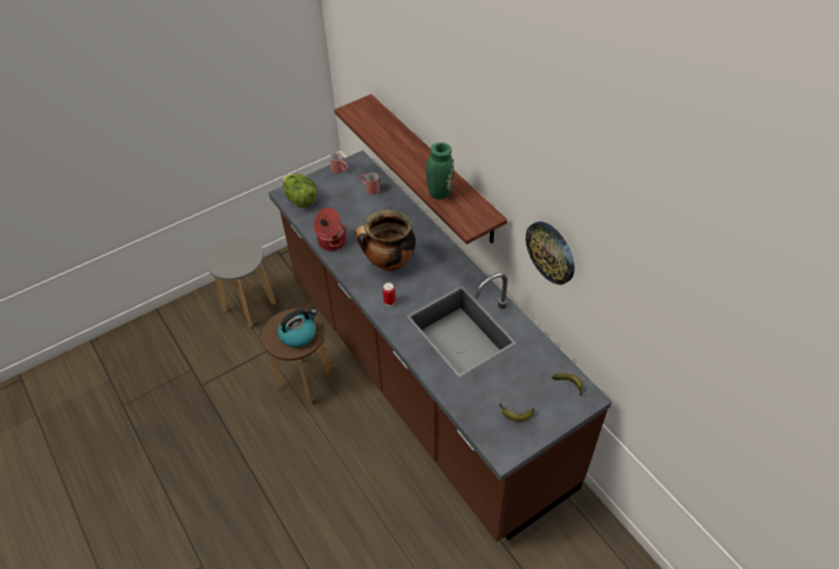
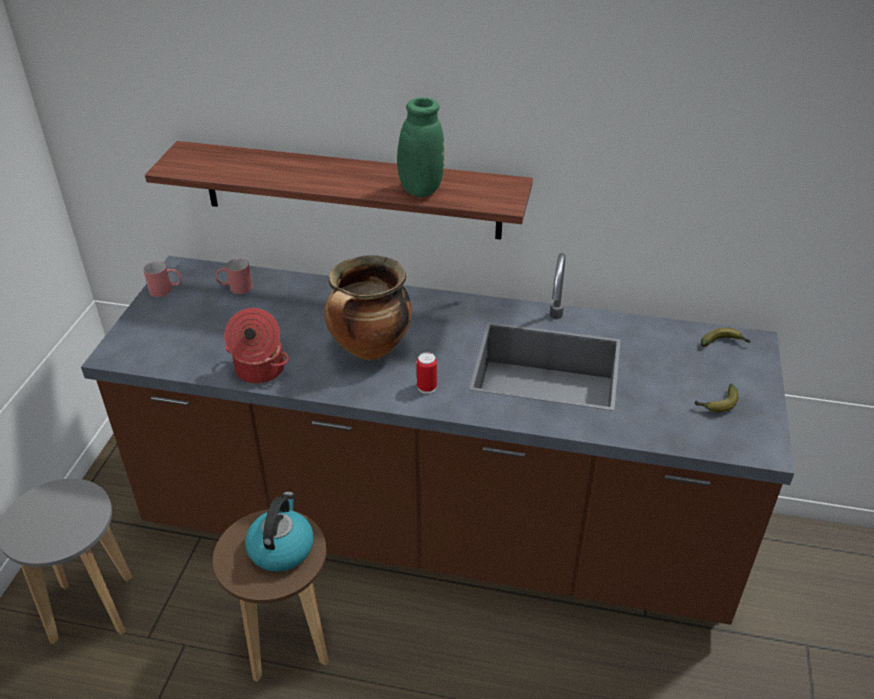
camera: 45 degrees left, 10 degrees down
(300, 199) = (147, 349): lettuce -> none
(551, 252) = (632, 175): wall clock -> none

